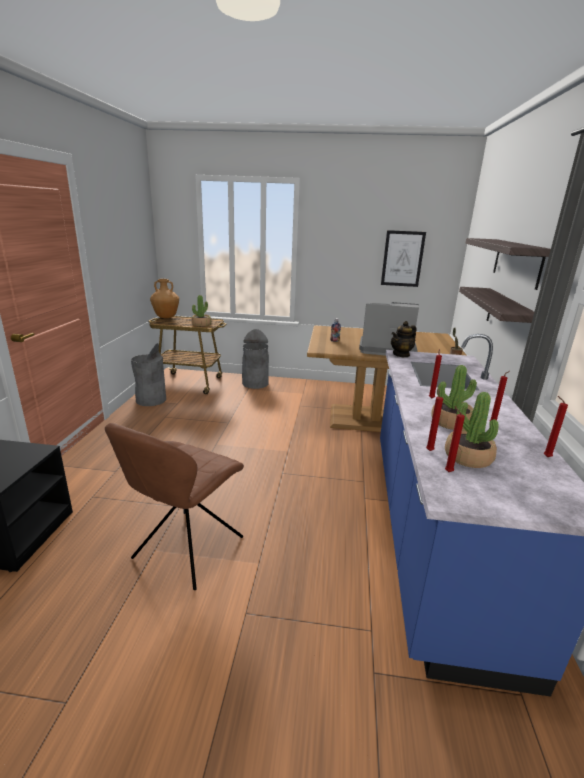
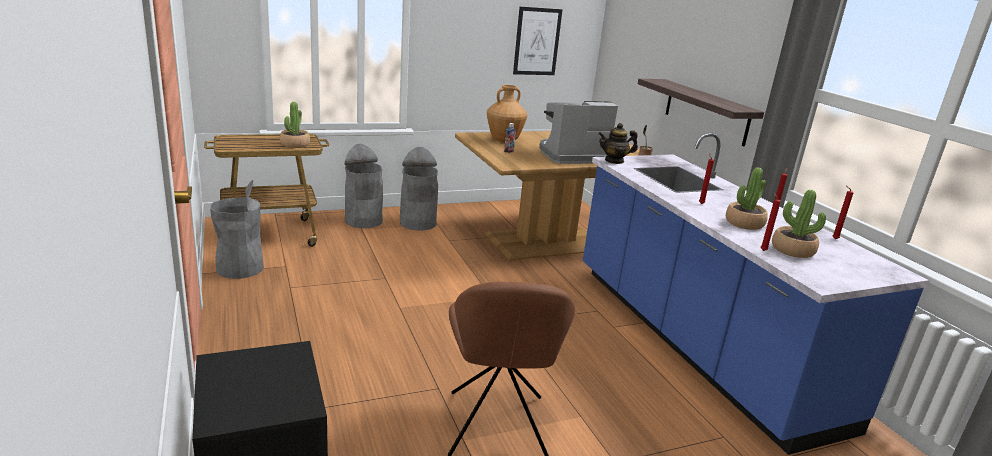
camera: 30 degrees left, 0 degrees up
(166, 317) = (225, 138): brown vase -> brown vase (504, 140)
(290, 390) = (418, 223): none -> grey trash can
(401, 354) = (614, 161): teapot -> teapot turned 60 degrees clockwise
(447, 471) = (795, 264): red candle -> none
(517, 262) = (709, 54): shelf -> none

